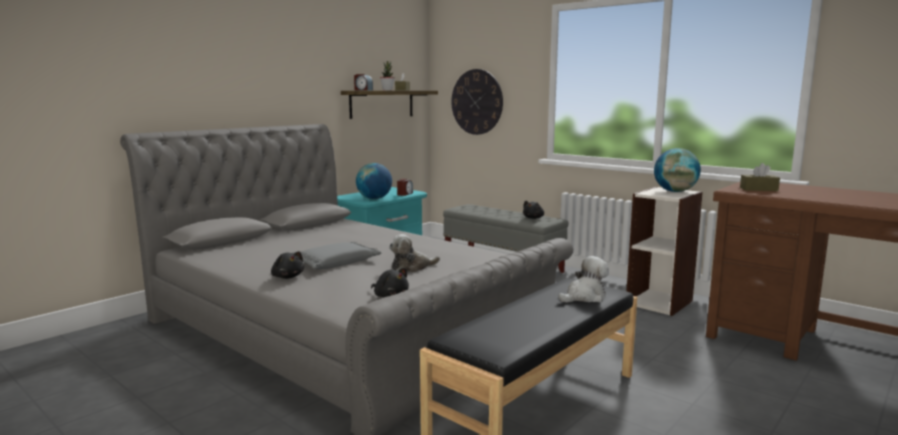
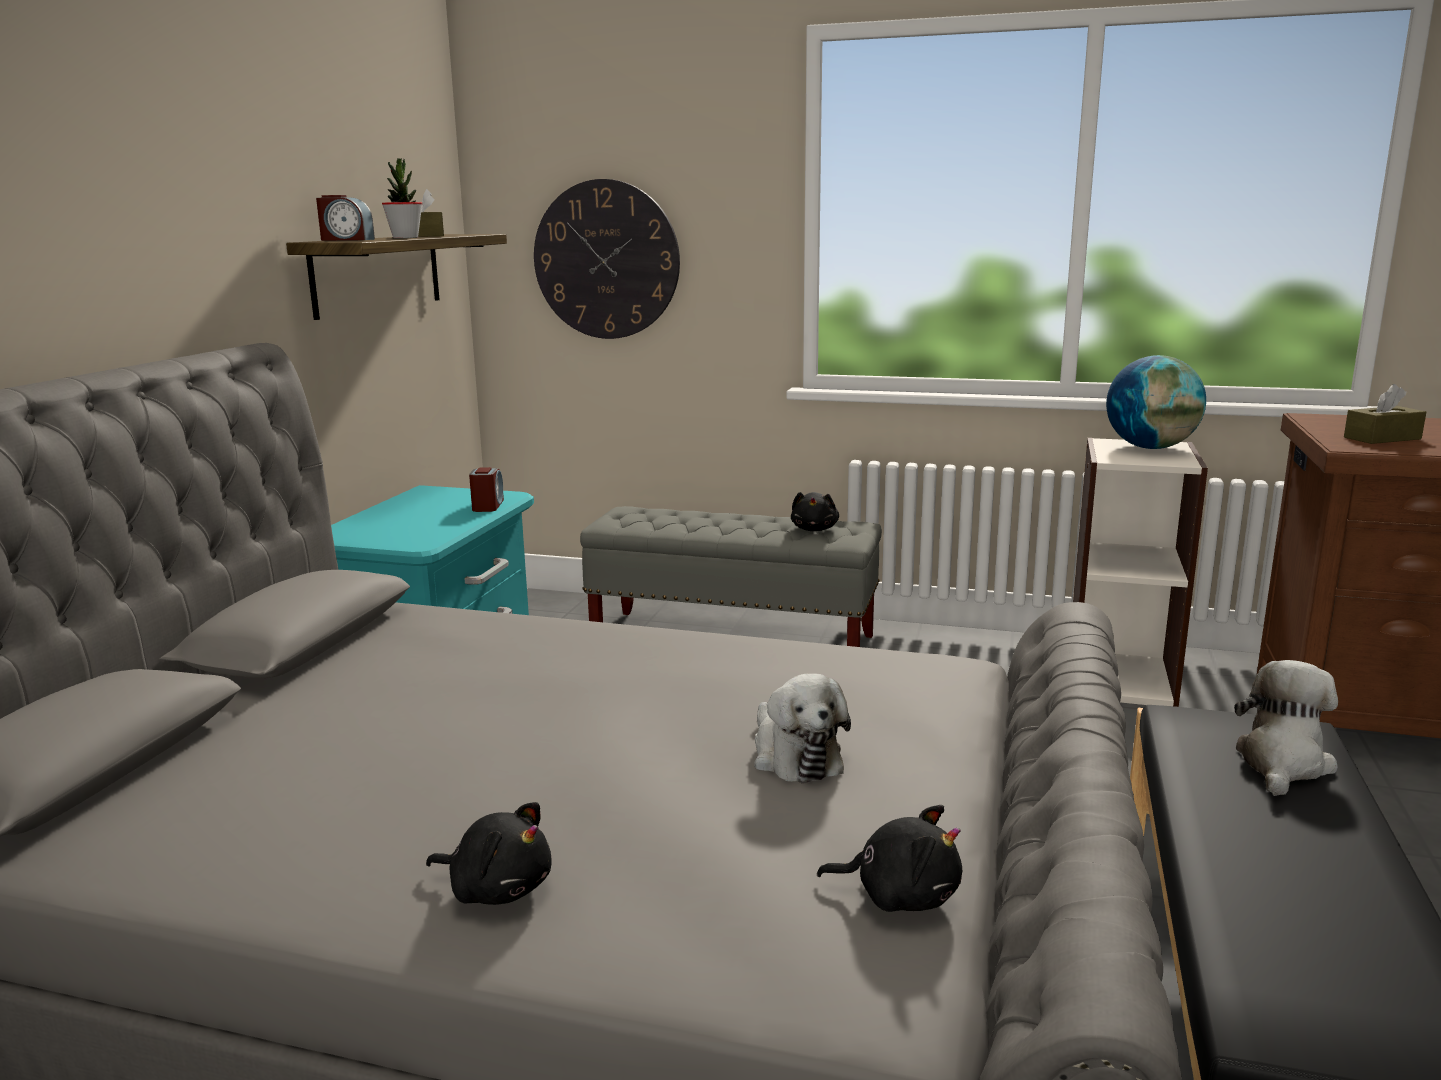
camera: 25 degrees left, 5 degrees up
(335, 261) = (565, 781): grey pillow -> none
(374, 199) = (430, 532): globe -> none
(412, 267) = (794, 756): plush toy -> plush toy turned 60 degrees counterclockwise

